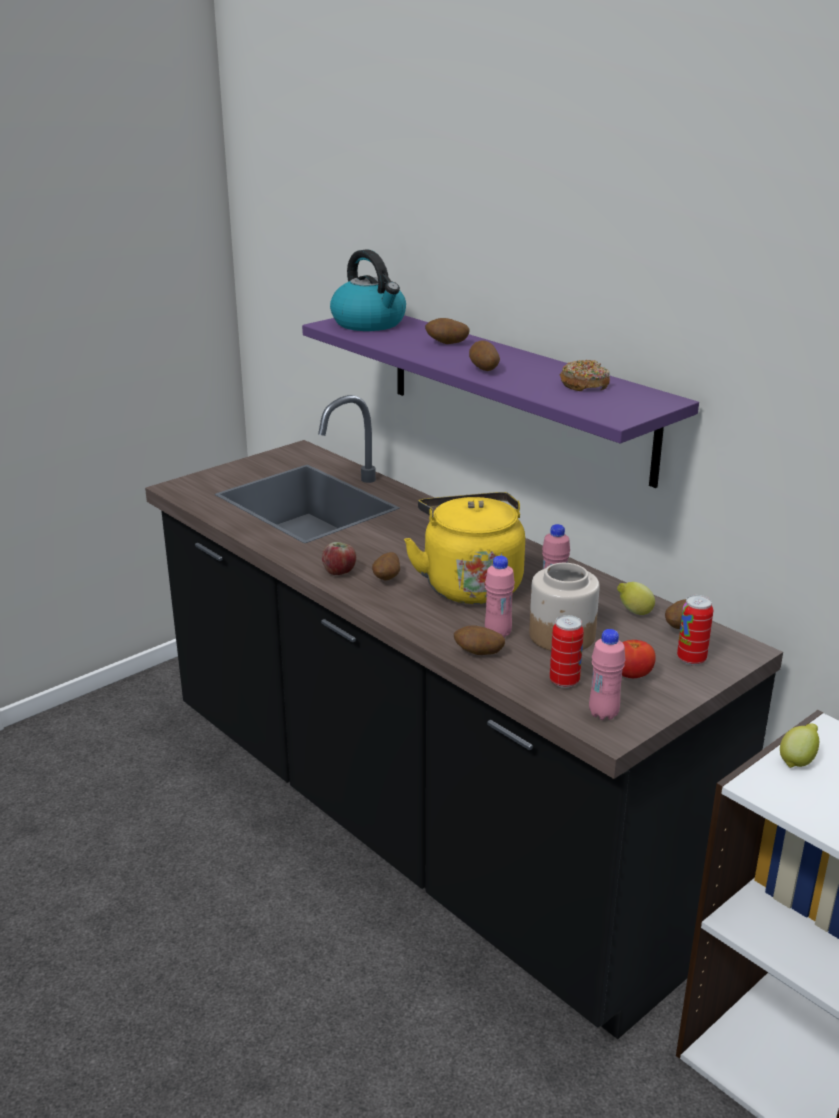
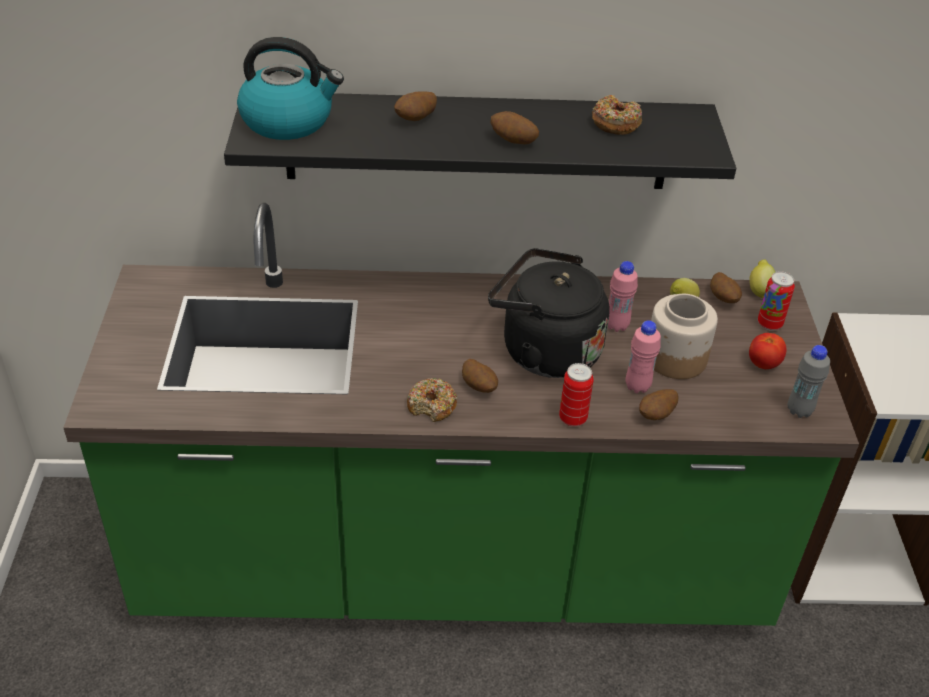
camera: 50 degrees left, 15 degrees up
(339, 572) = (432, 406): apple -> donut
(419, 824) = (453, 569): black counter -> green counter
(470, 584) = (544, 350): yellow kettle -> black kettle
(517, 392) = (477, 140): purple shelf -> black shelf
(564, 681) = (739, 400): can -> can (573, 418)
(603, 714) = (799, 410): pink bottle -> grey bottle
(797, 761) = (879, 362): lemon -> lemon (759, 291)

